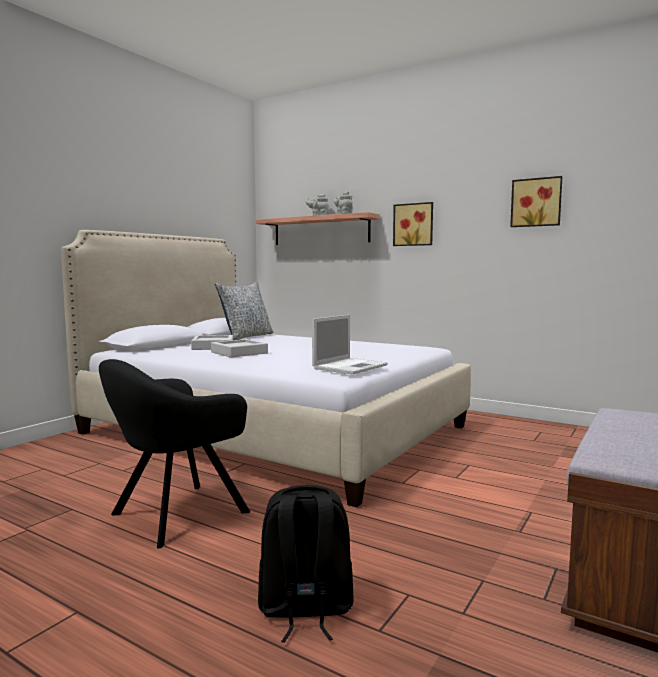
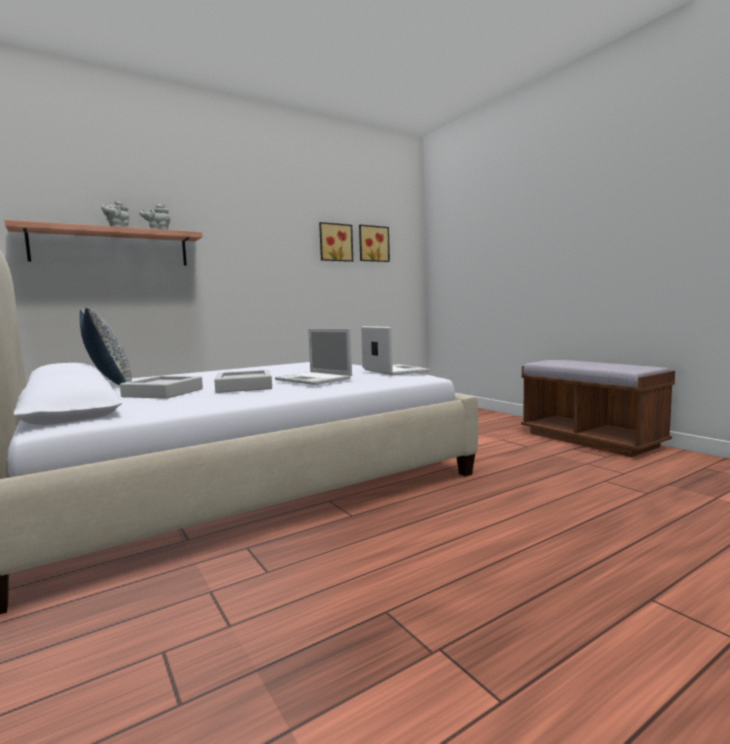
camera: 65 degrees left, 0 degrees up
(175, 515) = (447, 543): black armchair -> none
(276, 358) = (314, 379): none -> laptop
(305, 610) = (628, 508): black backpack -> none
(413, 224) = (235, 251): picture -> picture (373, 244)

